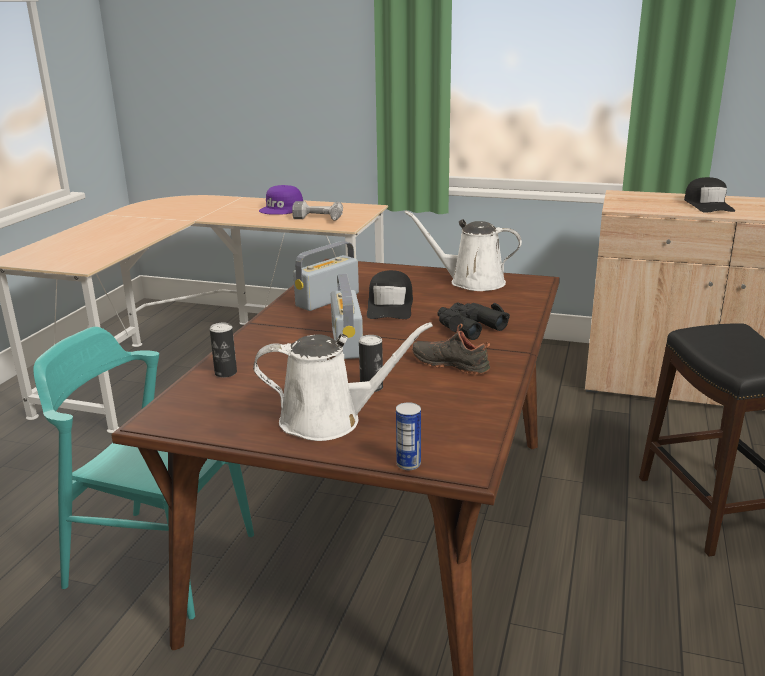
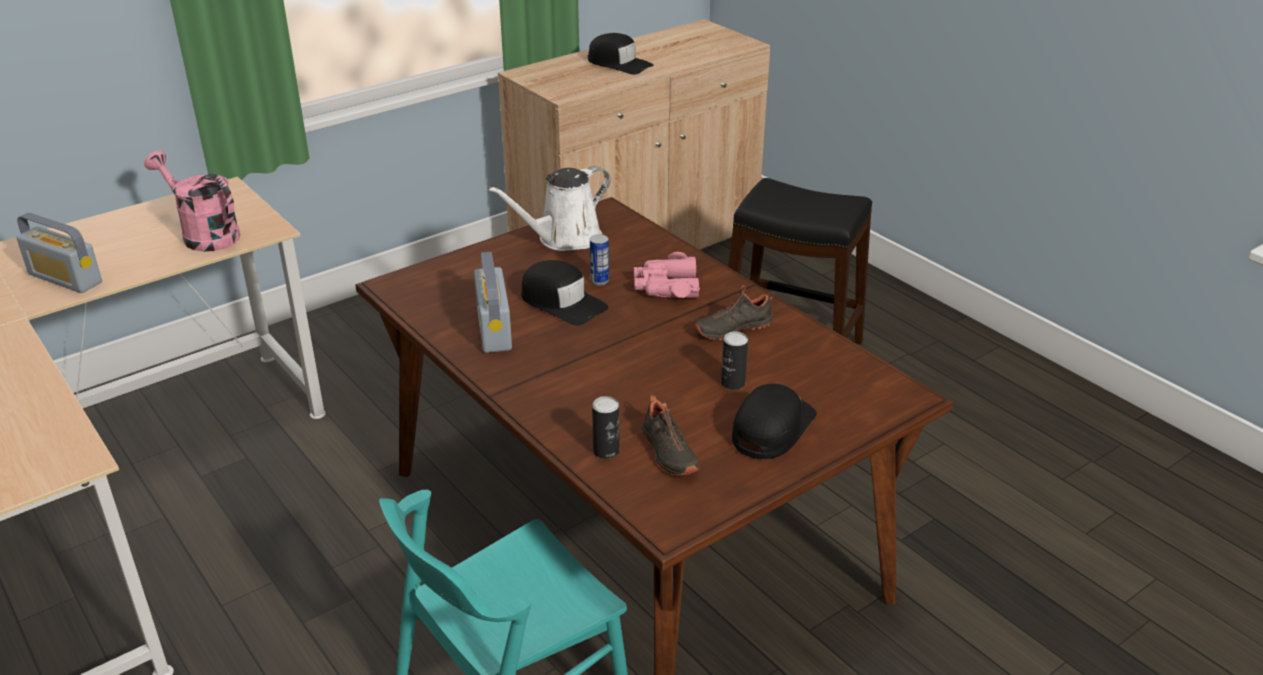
camera: 55 degrees left, 10 degrees up
(246, 392) = (667, 453): none -> black shoe
(282, 209) = (109, 240): purple cap -> none
(317, 219) = (204, 235): power drill -> pink watering can
(329, 420) = (772, 428): white watering can -> black cap
(347, 343) = (622, 360): radio -> radio (65, 278)
(408, 464) = (883, 418): can -> can (599, 281)
(468, 326) = (666, 286): black binoculars -> pink binoculars

